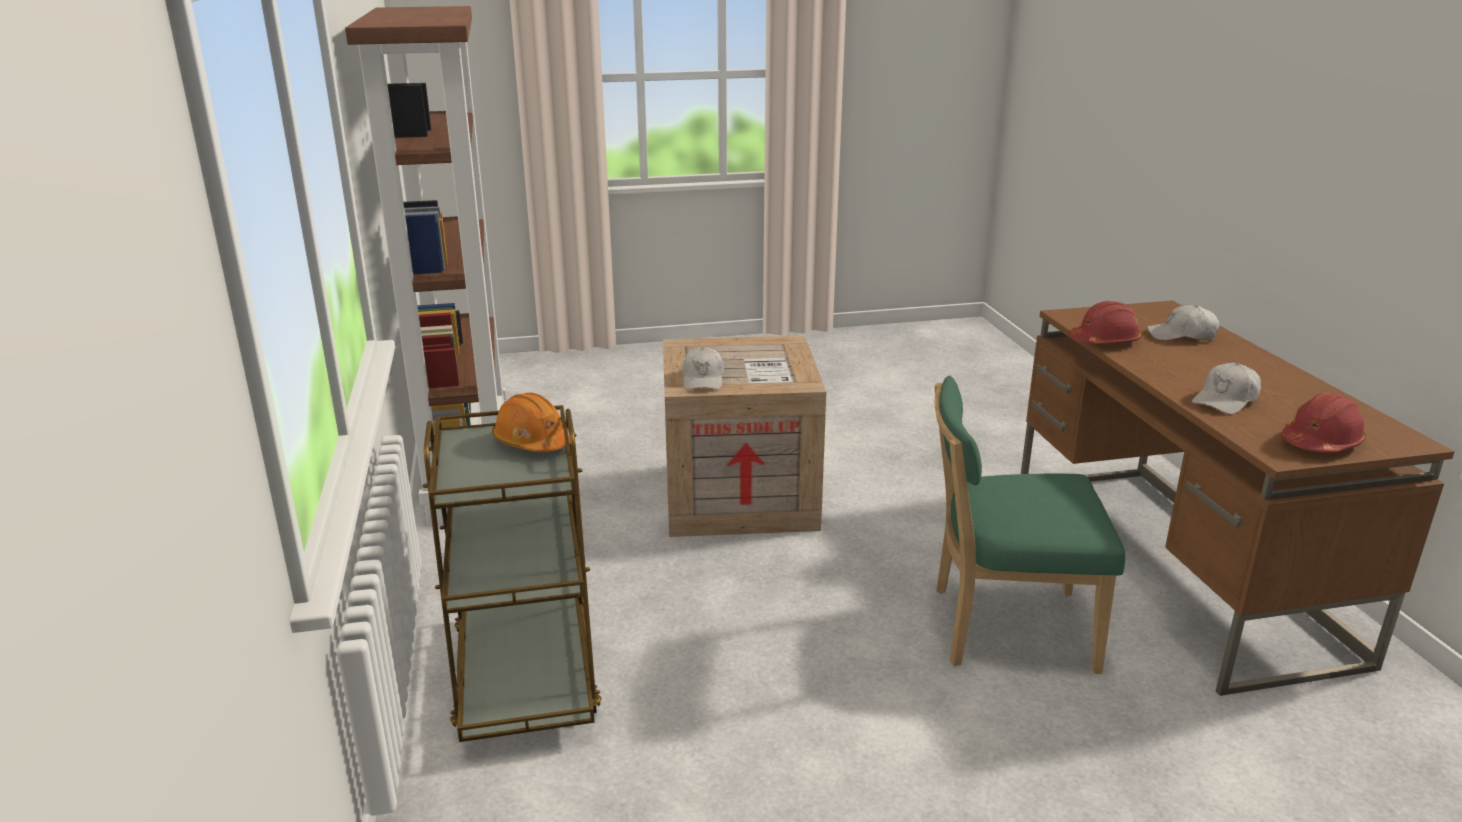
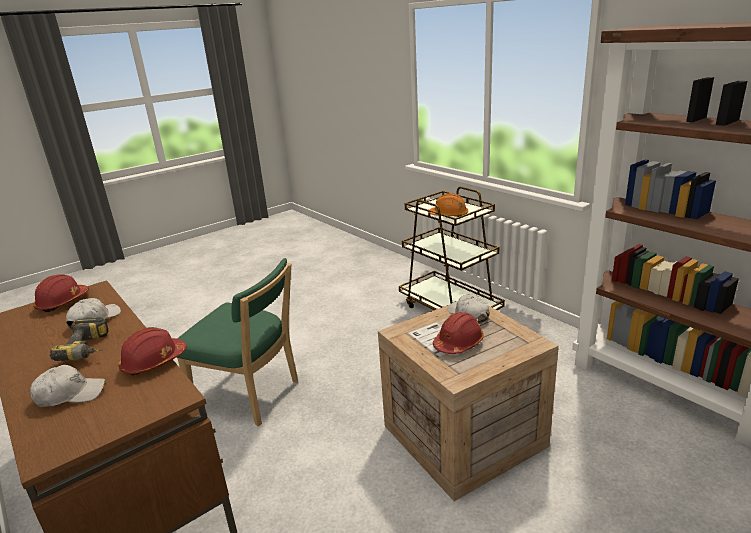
camera: 155 degrees right, 0 degrees up
(752, 360) = (458, 343): none -> red hard hat
(1003, 628) = (251, 396): green chair -> green chair turned 45 degrees clockwise
(1196, 367) = (90, 349): none -> power drill

